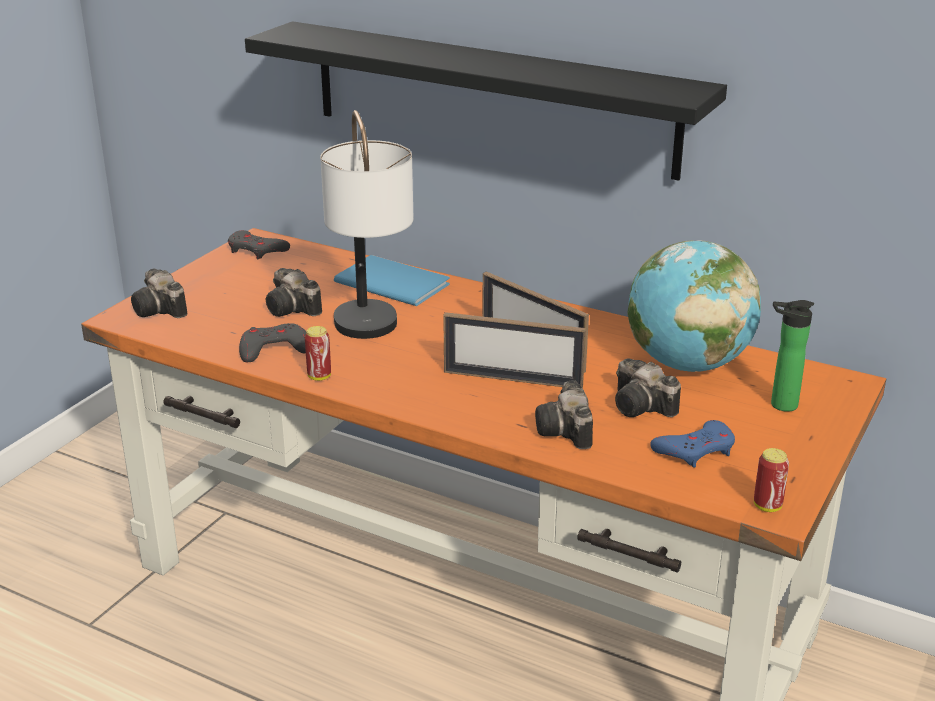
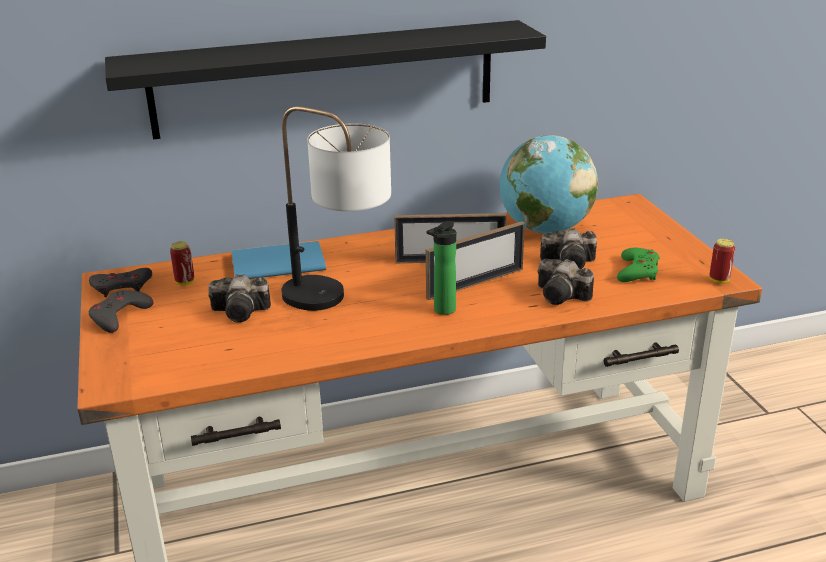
camera: 45 degrees left, 0 degrees up
(161, 310) = (133, 364): camera -> none
(274, 349) = (286, 344): grey game controller -> grey game controller (119, 316)
(319, 376) = (356, 344): can -> can (185, 282)
(696, 450) = (637, 271): blue game controller -> green game controller
(779, 405) = (625, 229): bottle -> bottle (442, 311)

